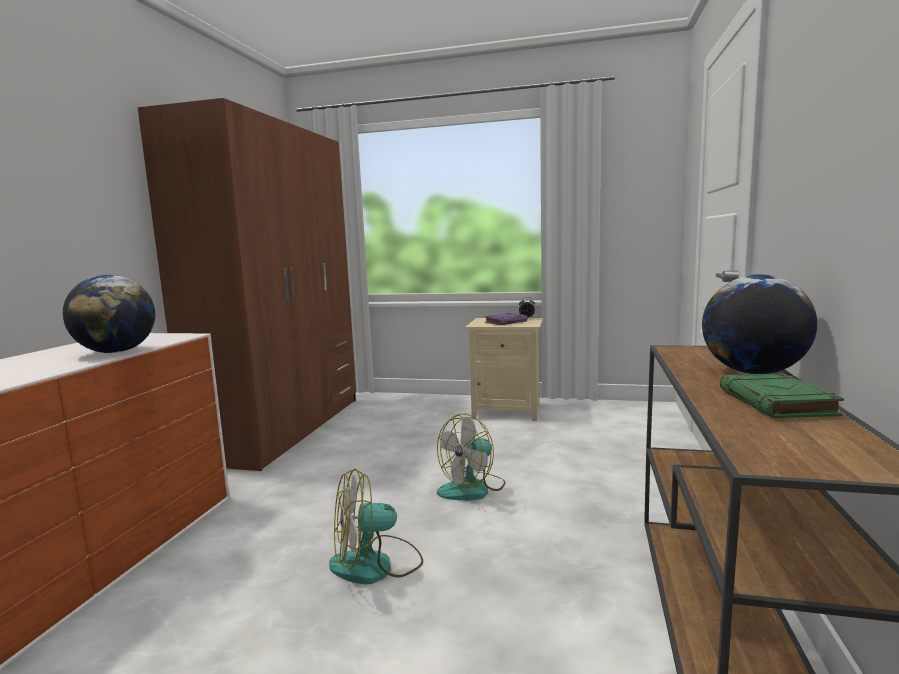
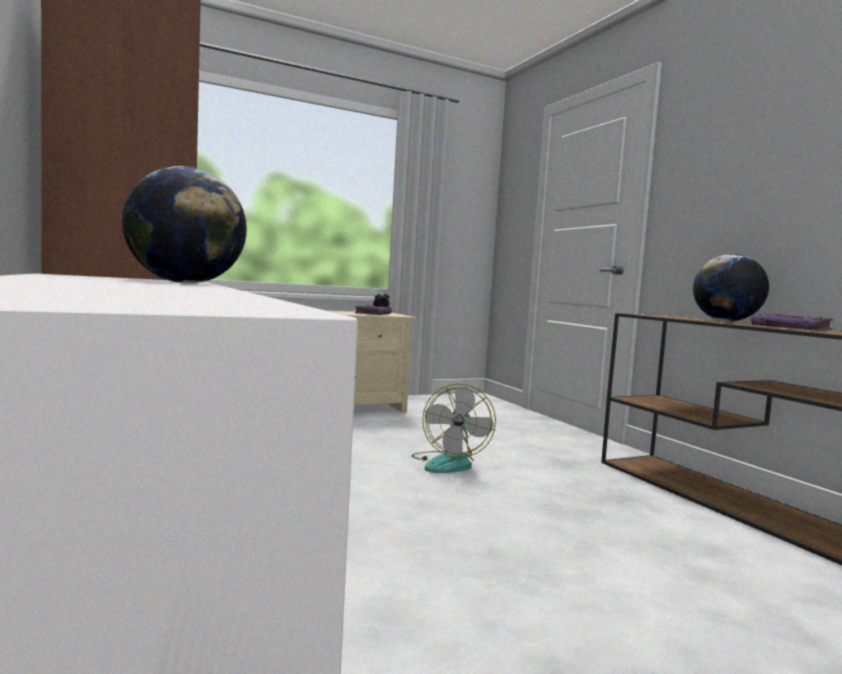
camera: 40 degrees left, 5 degrees down
(376, 565) = (481, 526): fan -> none
(777, 403) = (792, 327): green book -> purple book

